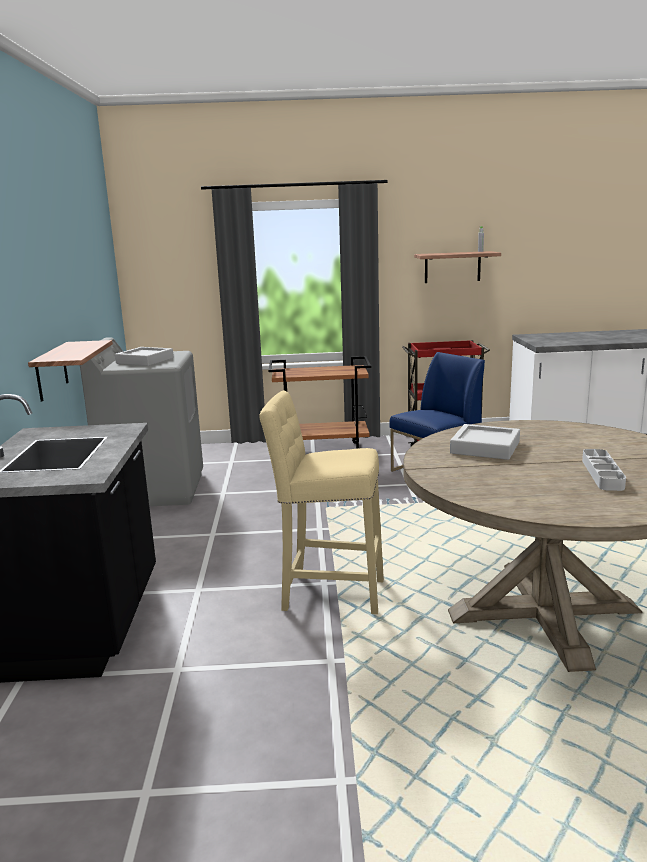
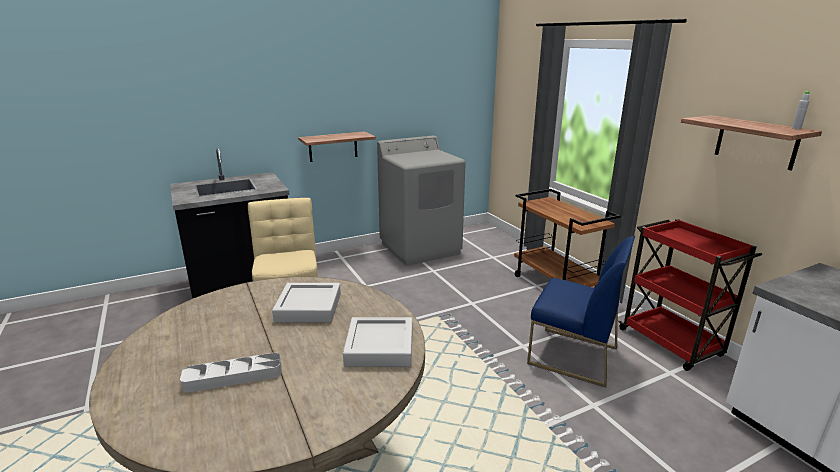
camera: 65 degrees right, 5 degrees up
(145, 361) = (417, 157): grey tray -> grey tray (380, 347)

